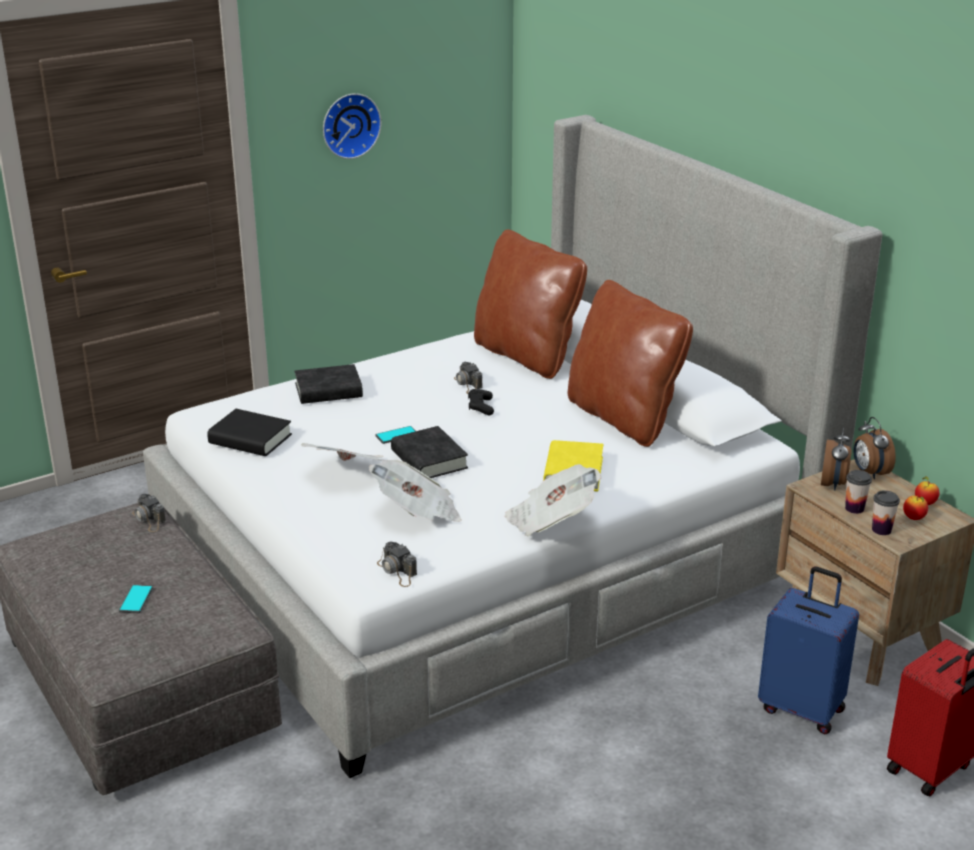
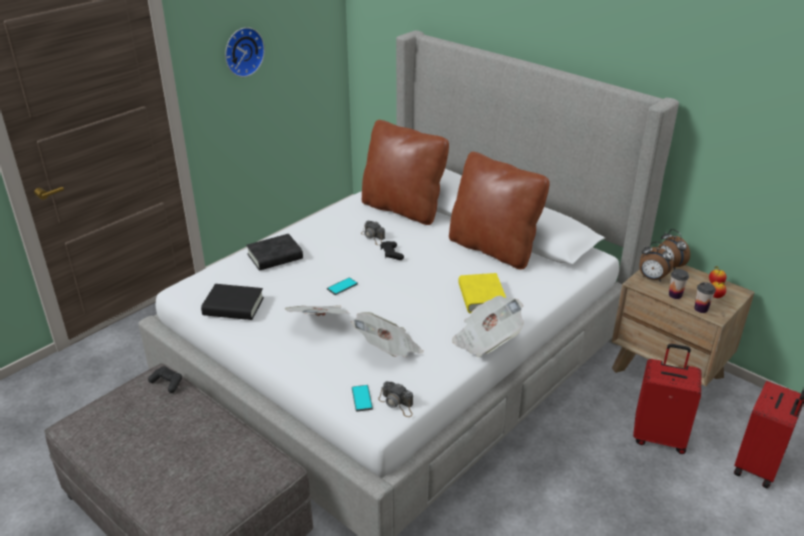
camera: 15 degrees left, 5 degrees up
(136, 600) = (186, 459): phone -> phone (362, 398)
(149, 519) = (167, 383): camera -> black game controller
(429, 460) = (375, 303): black book -> none
(802, 708) = (659, 437): blue suitcase -> red suitcase
(833, 484) = (652, 278): alarm clock -> alarm clock turned 120 degrees clockwise

